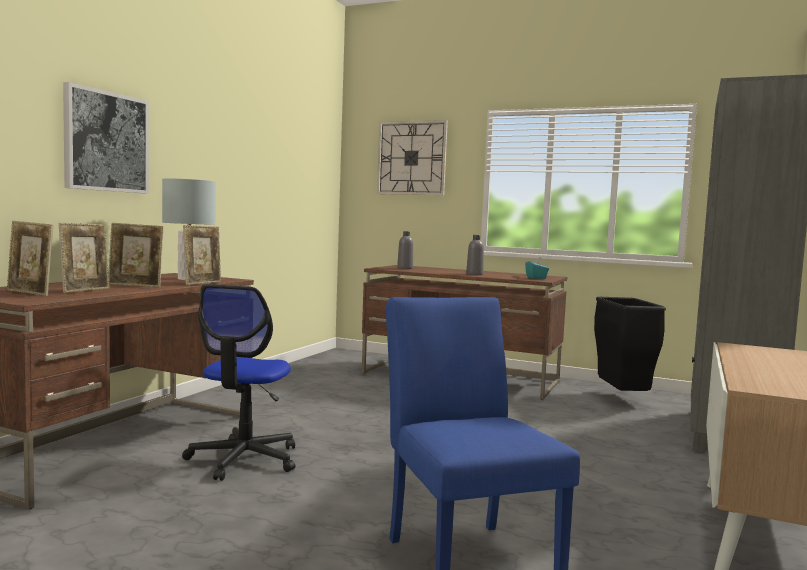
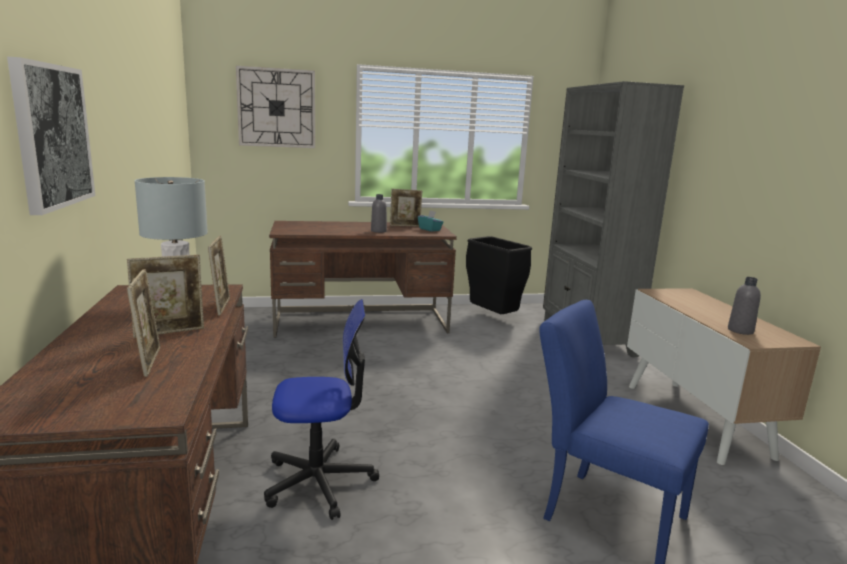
camera: 35 degrees left, 10 degrees up
(30, 293) = (100, 390): picture frame -> picture frame (405, 226)
(244, 459) = (319, 481): office chair -> office chair turned 75 degrees counterclockwise
(405, 268) = (301, 228): grey bottle -> grey bottle (740, 330)

